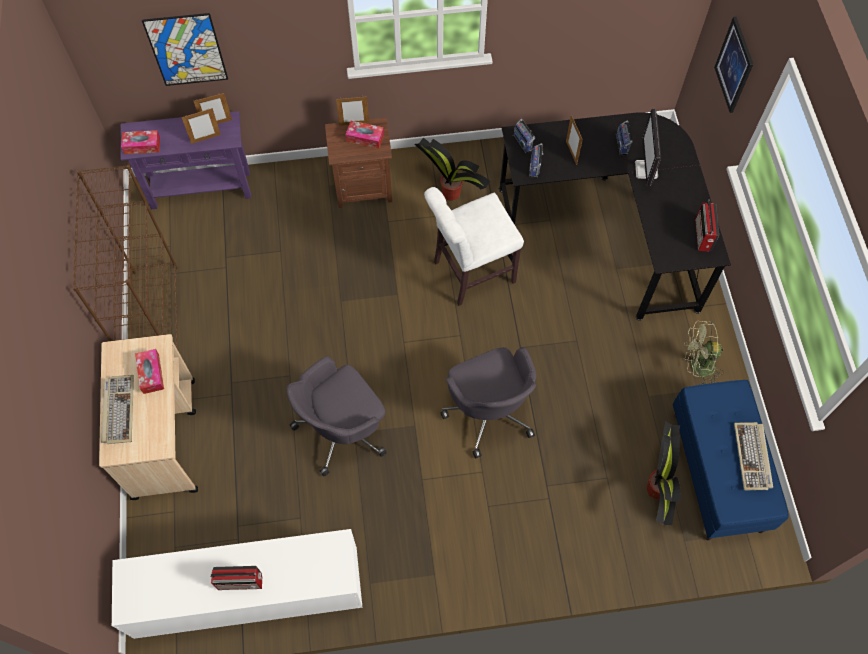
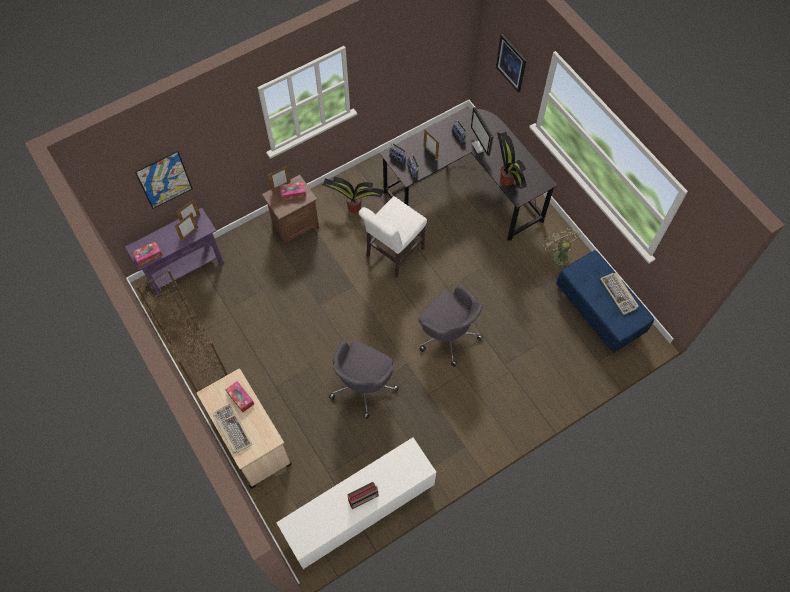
camera: 25 degrees left, 0 degrees up
(656, 490) = (569, 339): potted plant -> potted plant (507, 181)
(697, 366) = (557, 255): green fan -> green fan turned 90 degrees clockwise
(702, 235) = (533, 173): radio -> none

